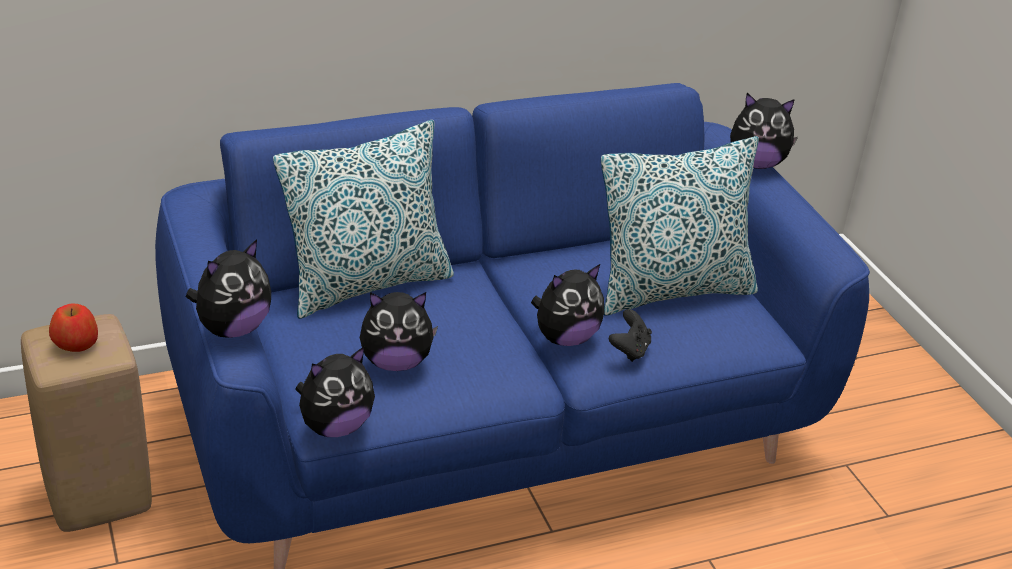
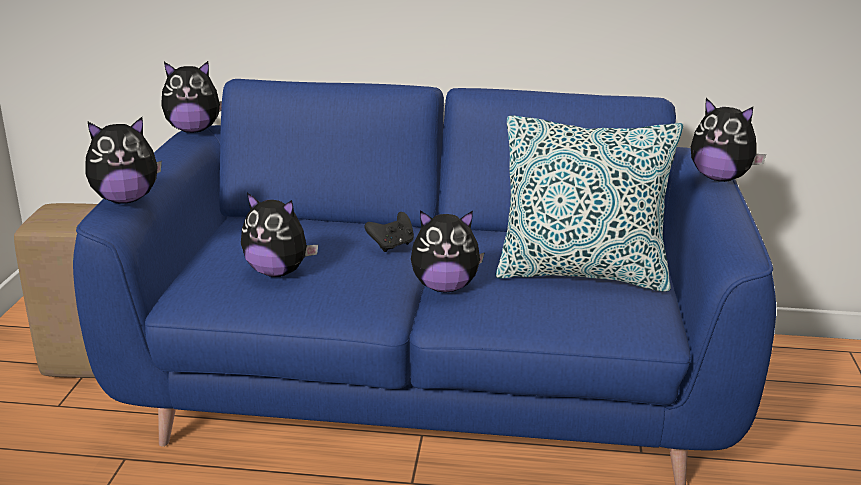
camera: 30 degrees right, 10 degrees down
(75, 344) = (63, 214): apple -> none
(335, 426) = (187, 304): plush toy -> plush toy (194, 130)
(367, 284) = (316, 222): pillow -> none
(629, 350) = (495, 306): black game controller -> black game controller (392, 246)

